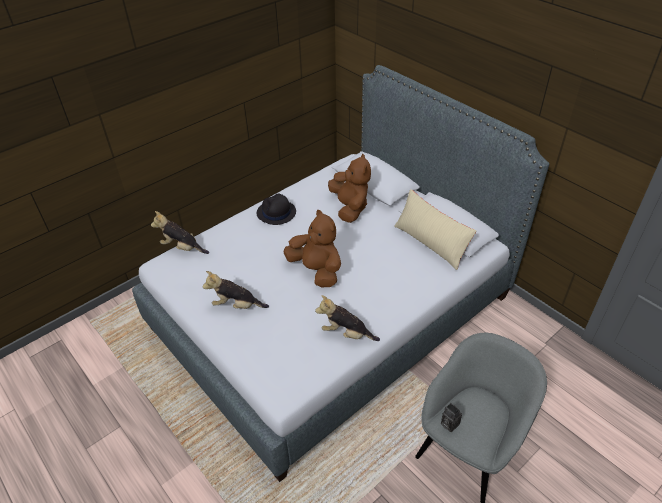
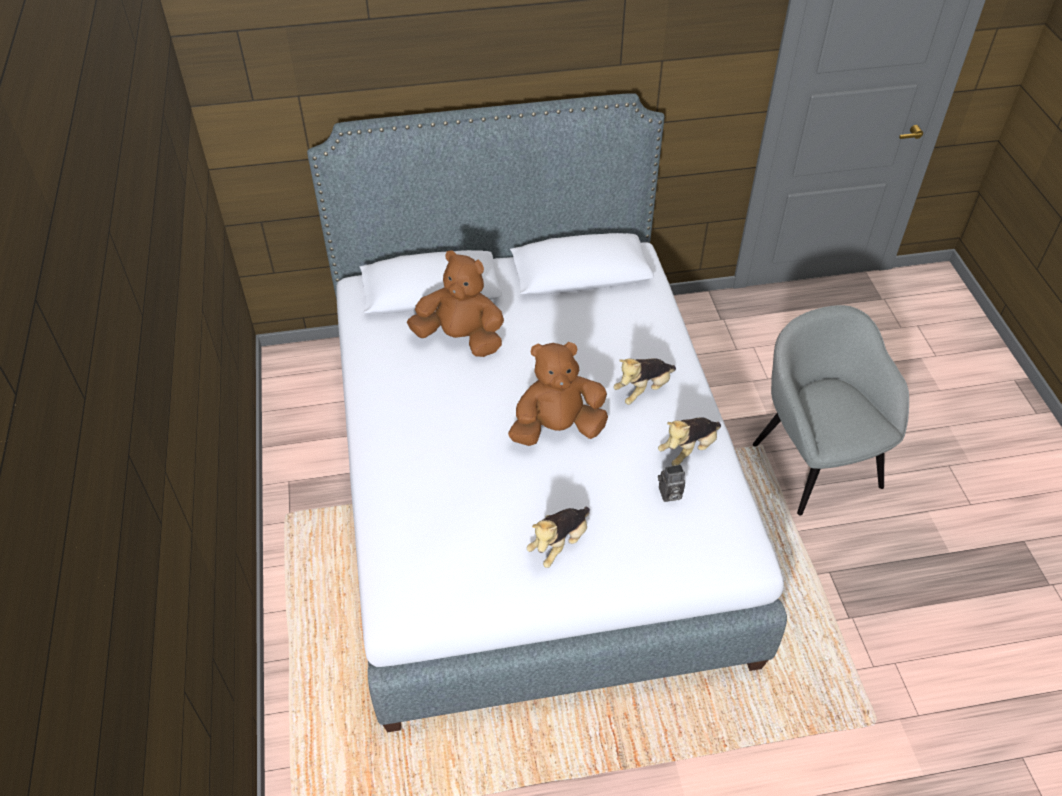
camera: 60 degrees left, 5 degrees up
(182, 248) = (380, 565): plush toy -> plush toy (643, 390)
(276, 213) = (400, 420): black hat -> none
(431, 242) = (593, 298): beige pillow -> none
(448, 424) = (839, 437): camera -> camera (669, 494)

